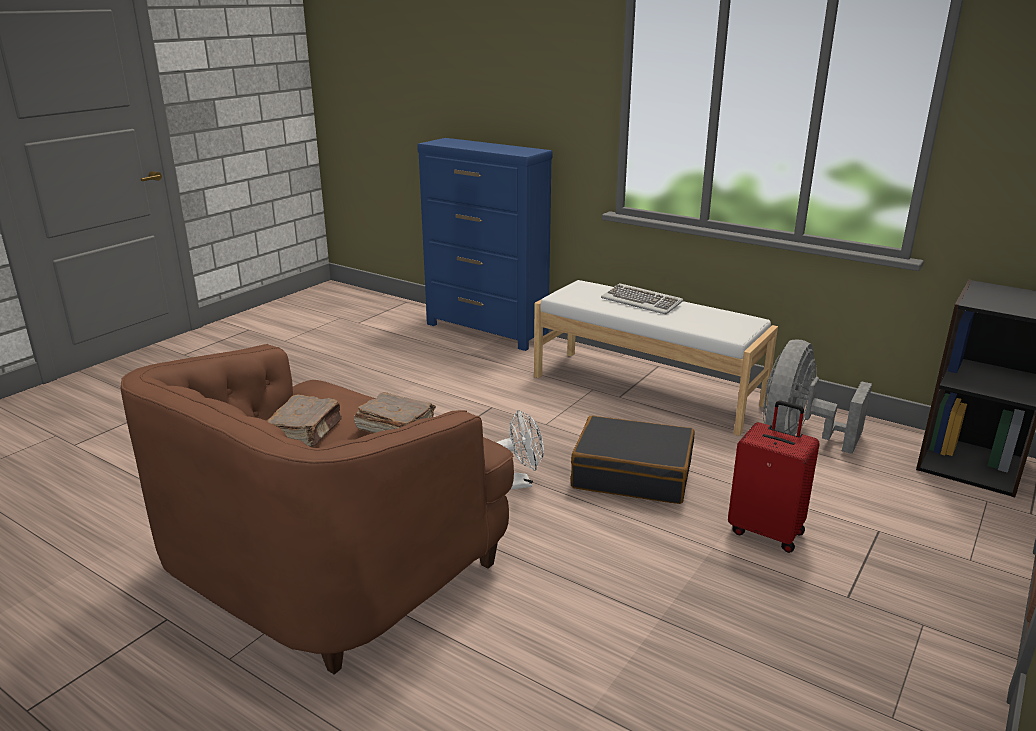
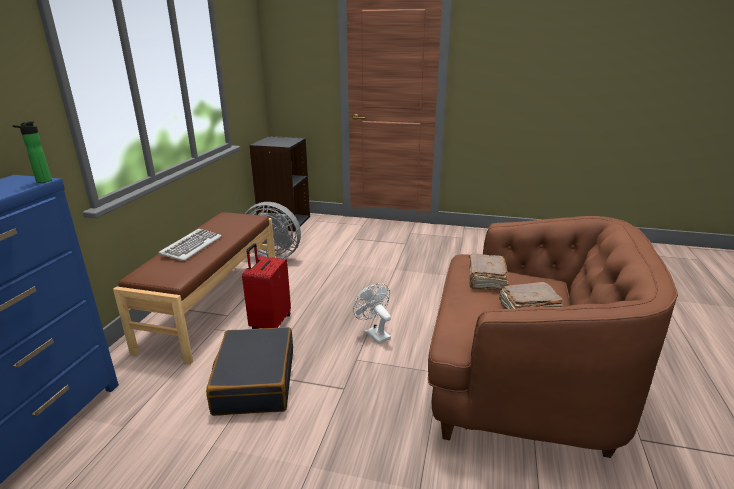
camera: 110 degrees left, 0 degrees up
(520, 154) = (42, 181): none -> bottle
(632, 474) = (339, 296): black suitcase -> black suitcase (254, 381)
(647, 390) = (213, 306): white bench -> brown bench
(767, 531) = (371, 259): red suitcase -> red suitcase (270, 323)

